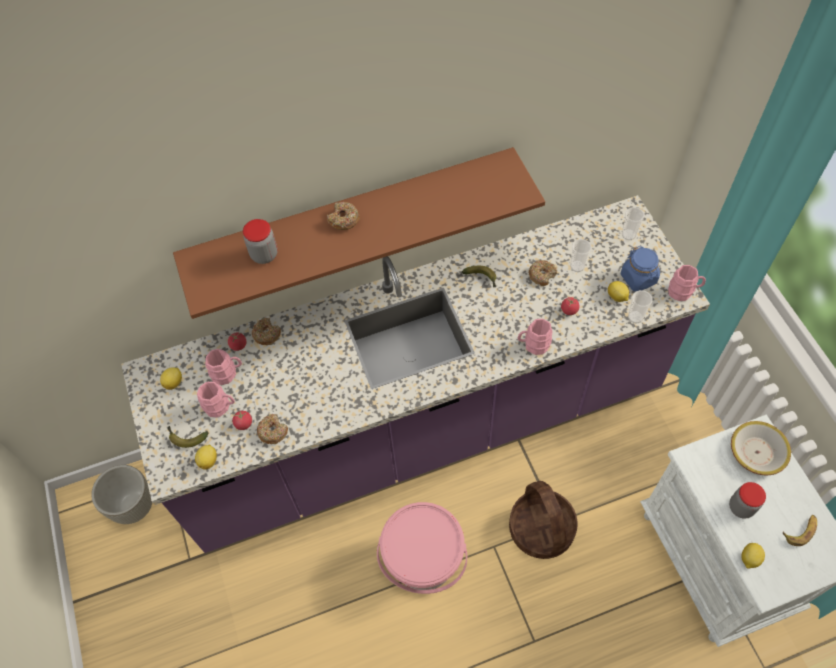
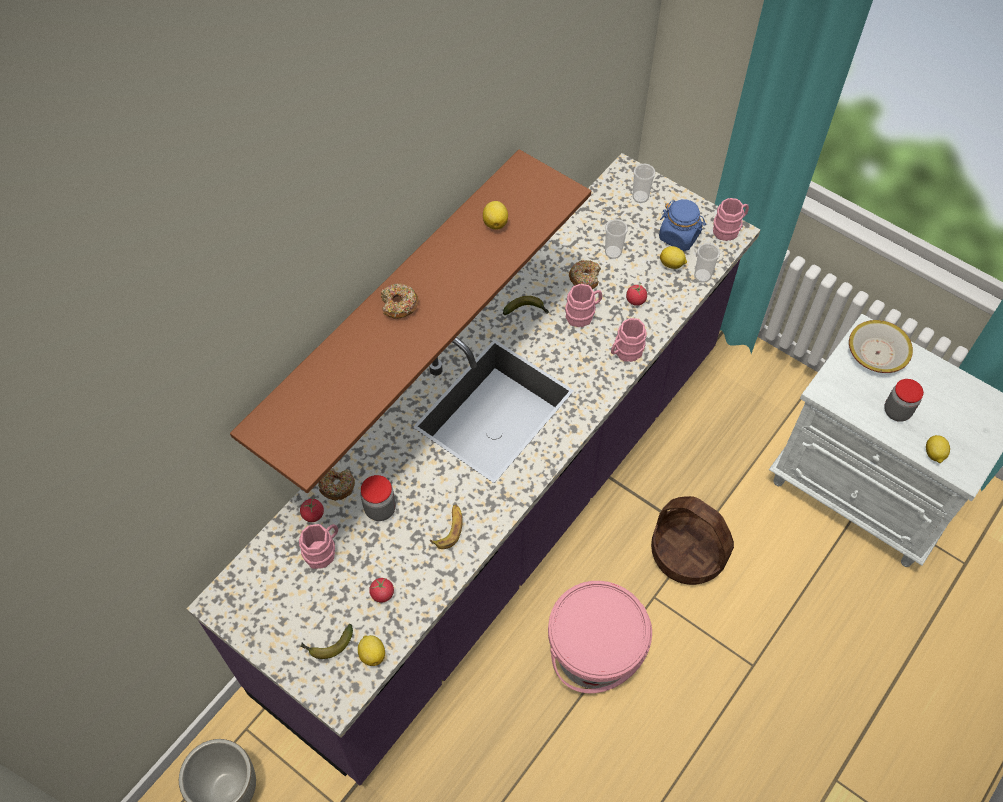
camera: 35 degrees left, 0 degrees up
(174, 382) = (268, 594): lemon -> lemon (495, 222)
(220, 406) = (342, 590): pink mug -> pink mug (583, 314)
(264, 254) = (339, 384): jar -> jar (380, 509)
(273, 431) = (421, 584): donut -> none
(801, 531) = (958, 404): banana -> banana (449, 528)

